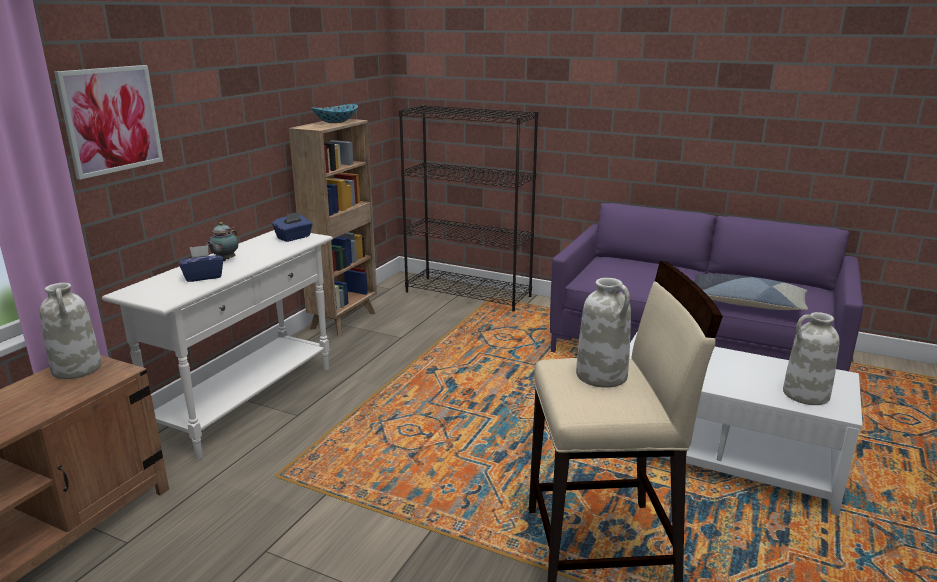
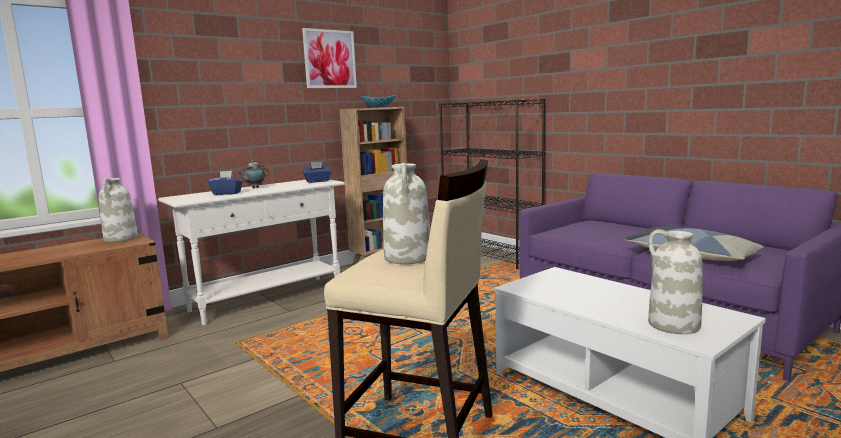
camera: 25 degrees right, 10 degrees down
(111, 120) = (189, 86): picture -> picture (329, 59)

